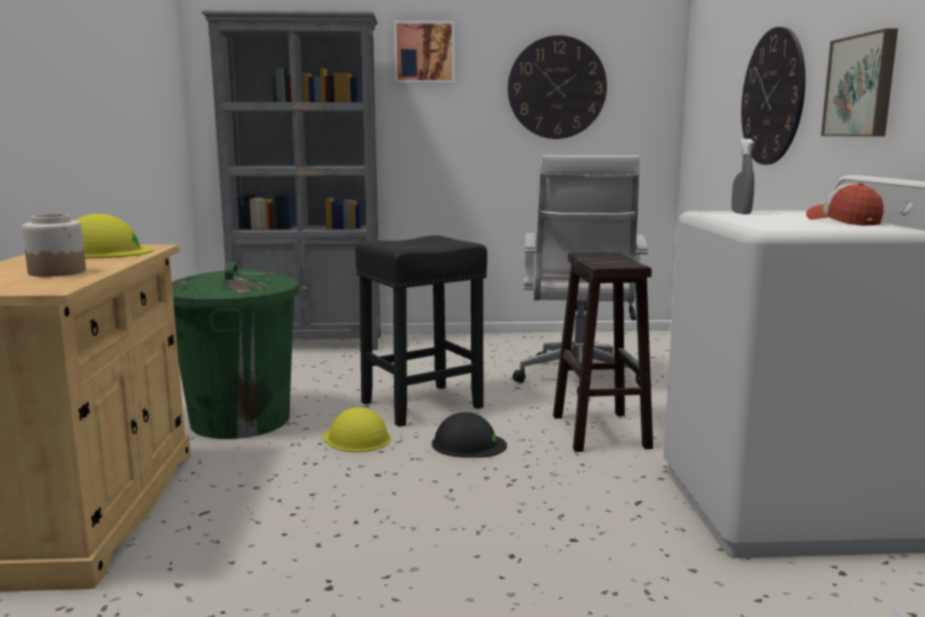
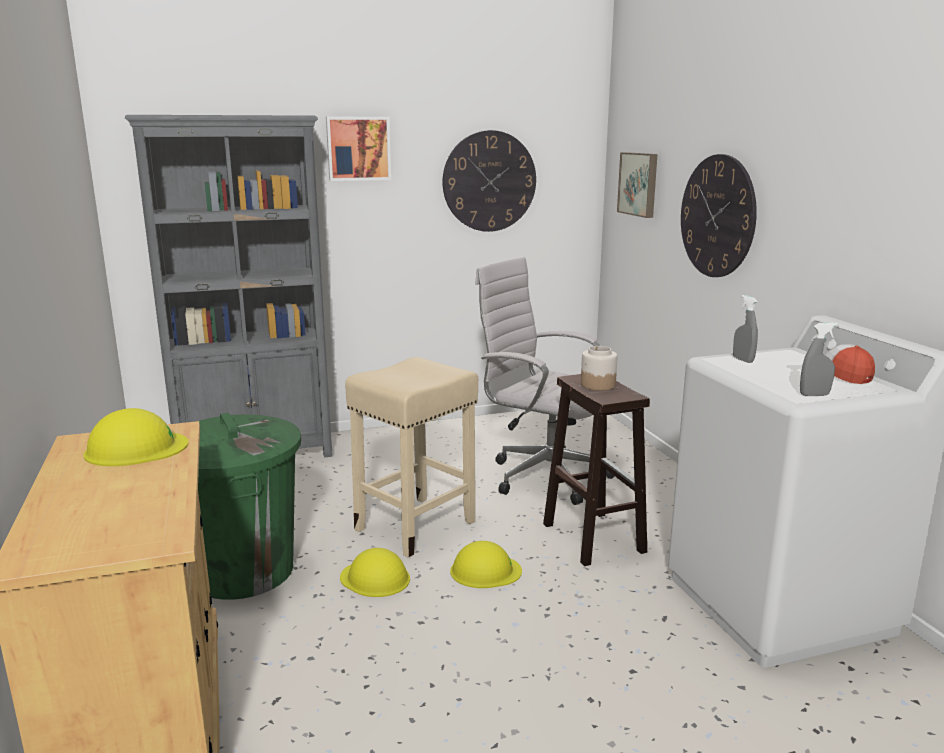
camera: 15 degrees left, 5 degrees up
(57, 272) = (131, 501): jar -> jar (597, 385)
(423, 404) = (416, 525): black stool -> beige stool
(468, 444) = (485, 571): black hard hat -> yellow hard hat
(578, 380) = (544, 475): white office chair -> white office chair turned 135 degrees clockwise
(790, 228) = (814, 395): none -> grey spray bottle
(862, 86) = (822, 233): picture -> picture (639, 184)

